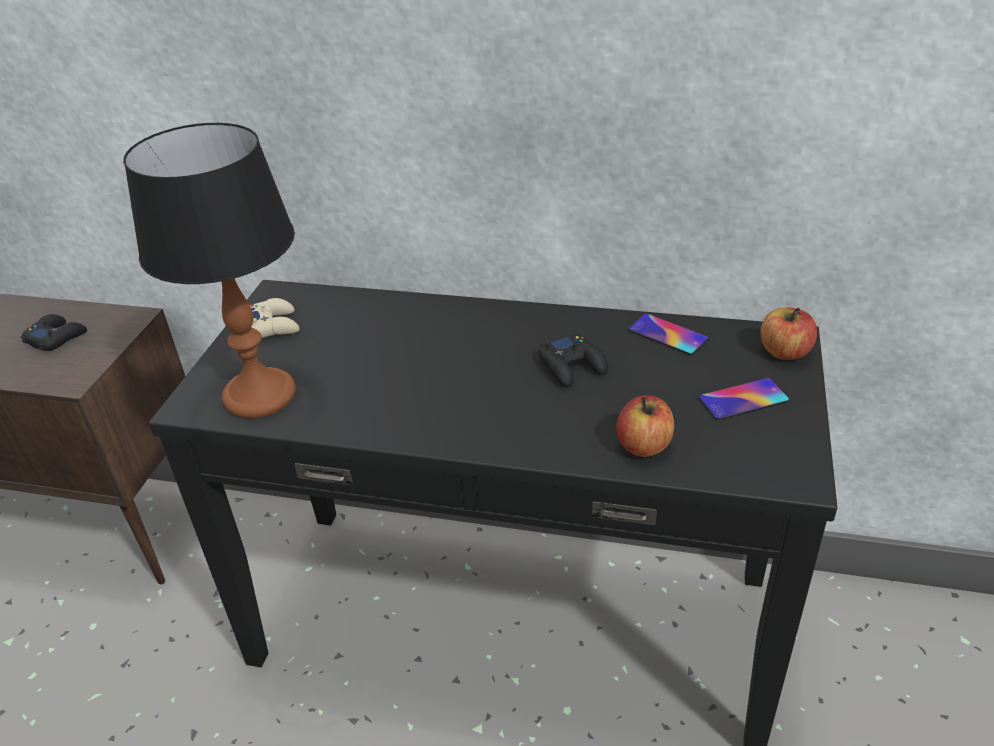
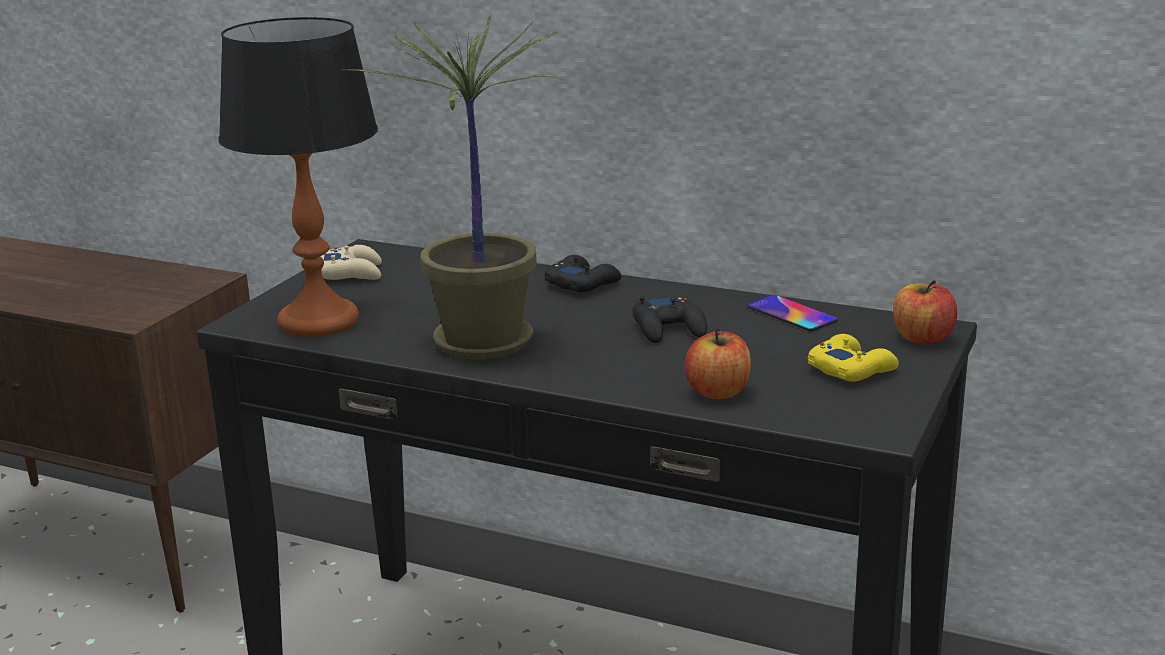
camera: 10 degrees right, 15 degrees down
(56, 338) = (126, 286): black game controller -> black game controller (582, 283)
(420, 408) = (485, 344): none -> potted plant
(743, 399) = (851, 369): phone -> yellow game controller

